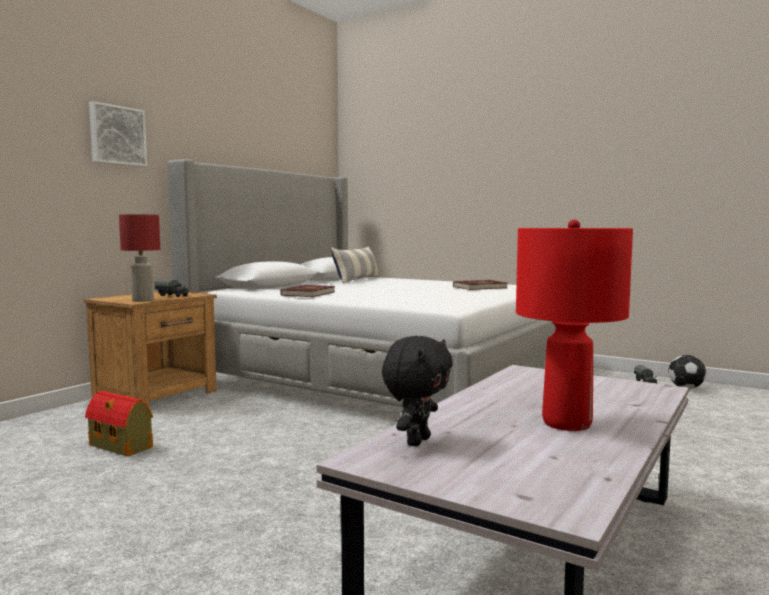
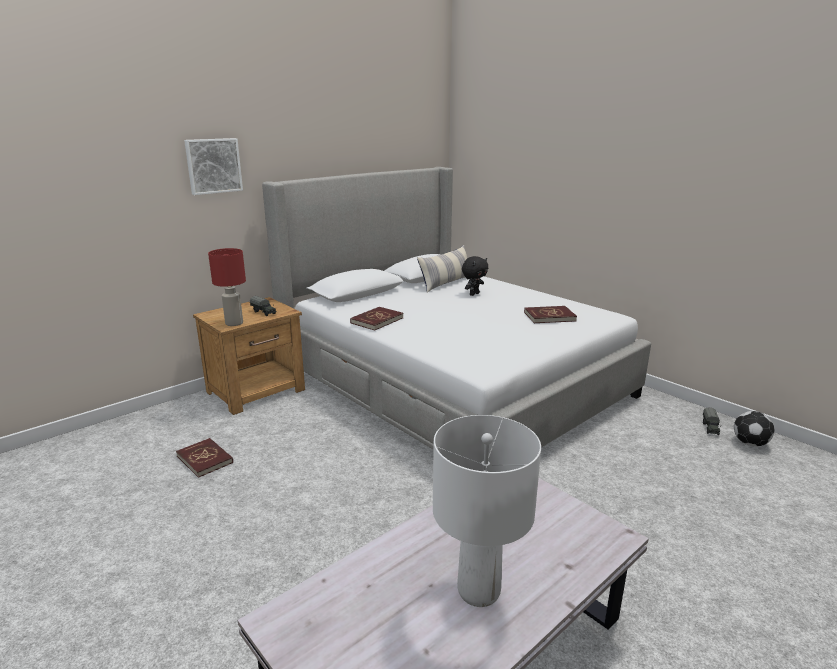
camera: 15 degrees right, 15 degrees up
(121, 446) = (205, 459): toy house -> red book
(416, 441) = (333, 597): black plush toy -> black plush toy (474, 294)
(565, 423) = (478, 590): red table lamp -> white table lamp

